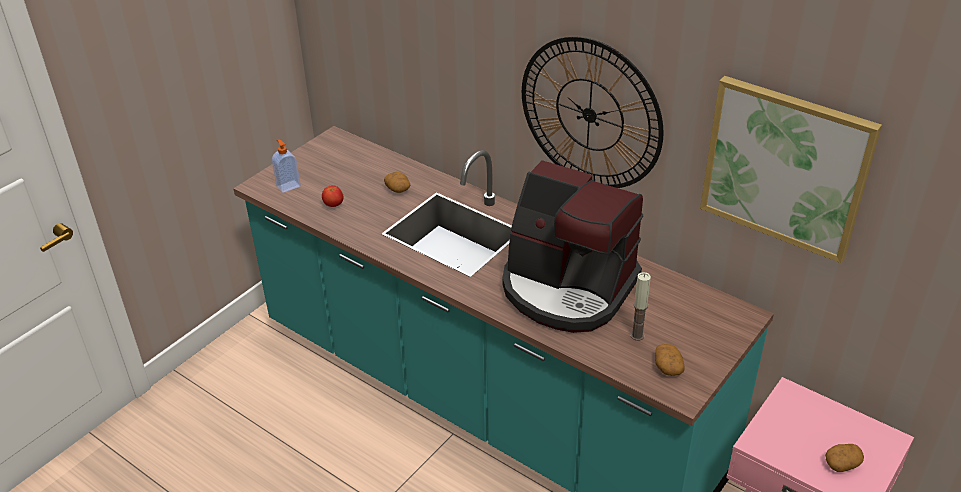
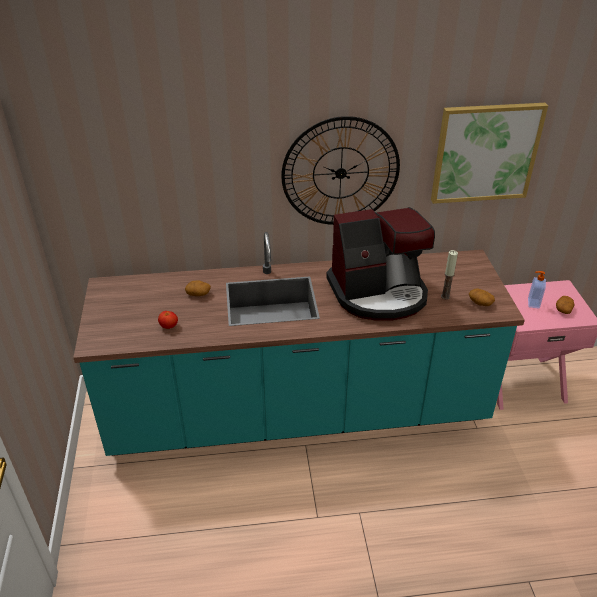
camera: 45 degrees left, 0 degrees up
(288, 186) = (116, 333): soap dispenser -> soap dispenser (532, 303)

